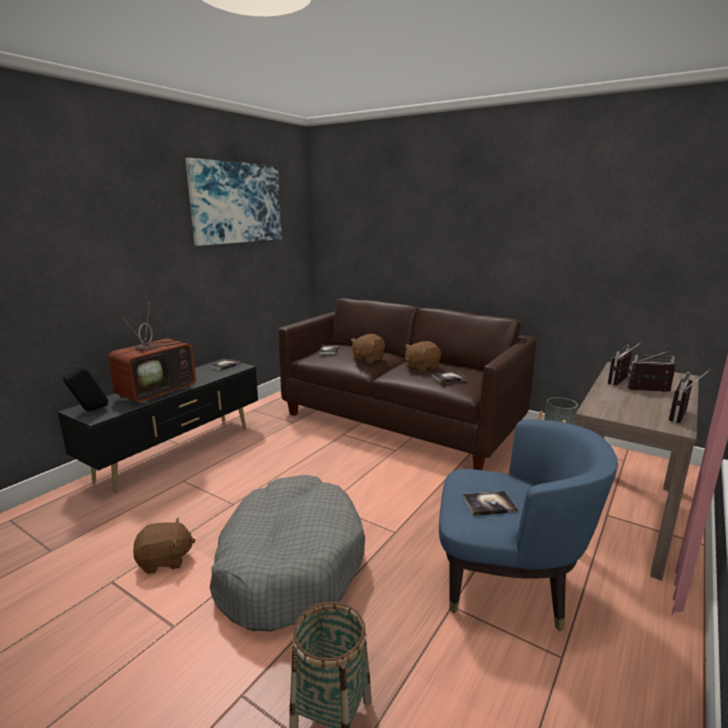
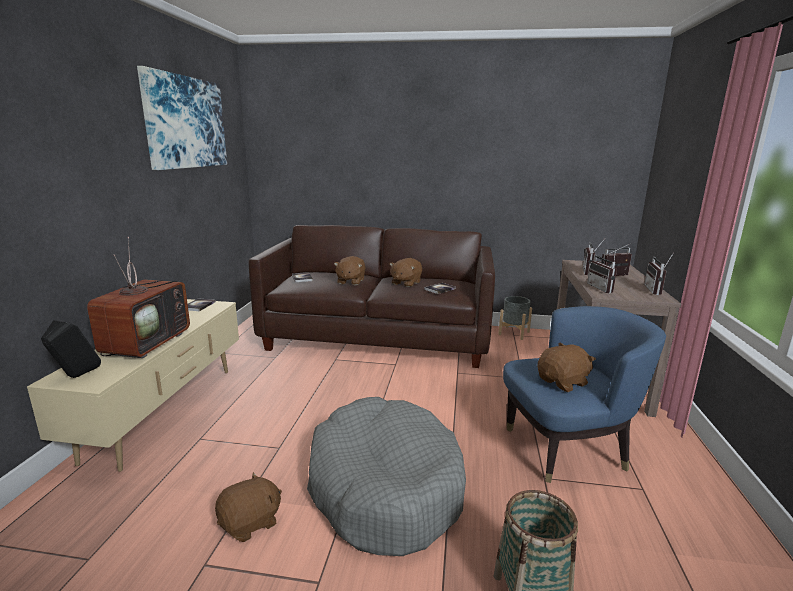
camera: 25 degrees left, 0 degrees up
(178, 452) = (166, 411): black tv stand -> beige tv stand
(489, 504) = (563, 382): book -> brown plush toy
(608, 404) = (603, 288): none -> radio

